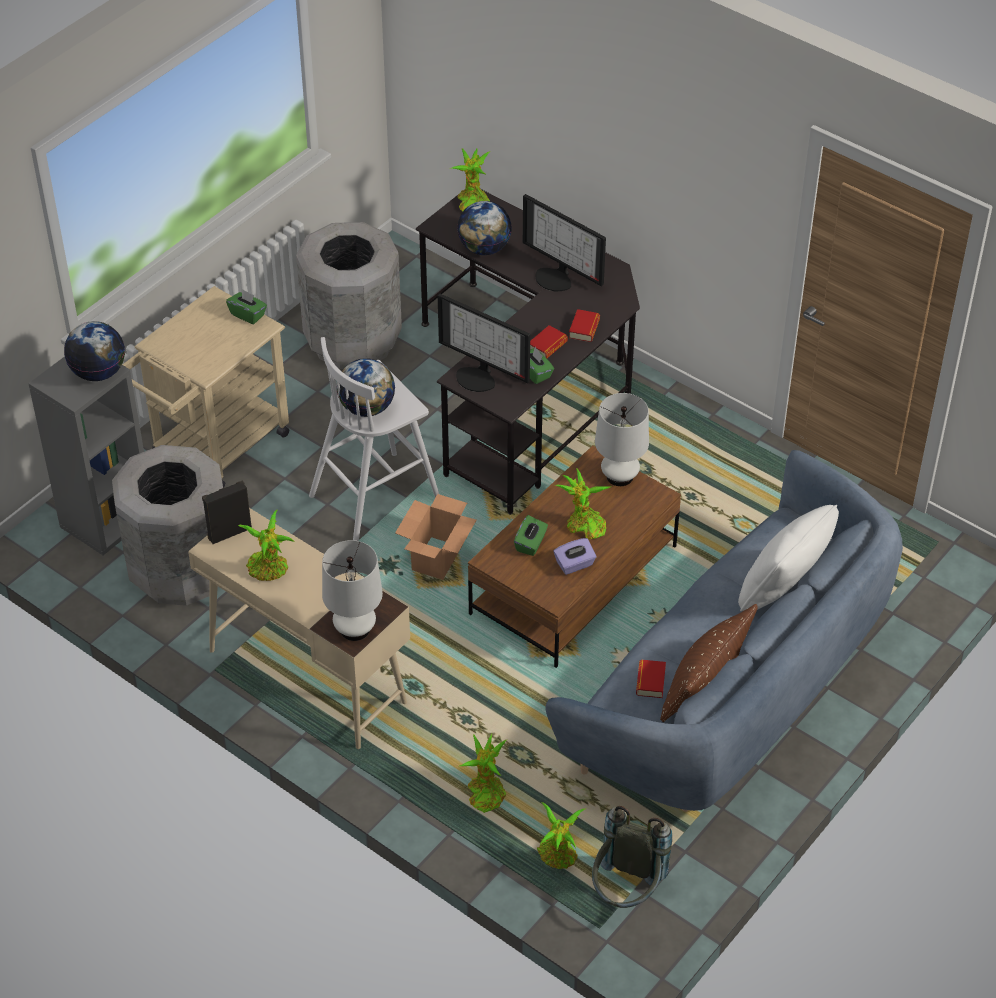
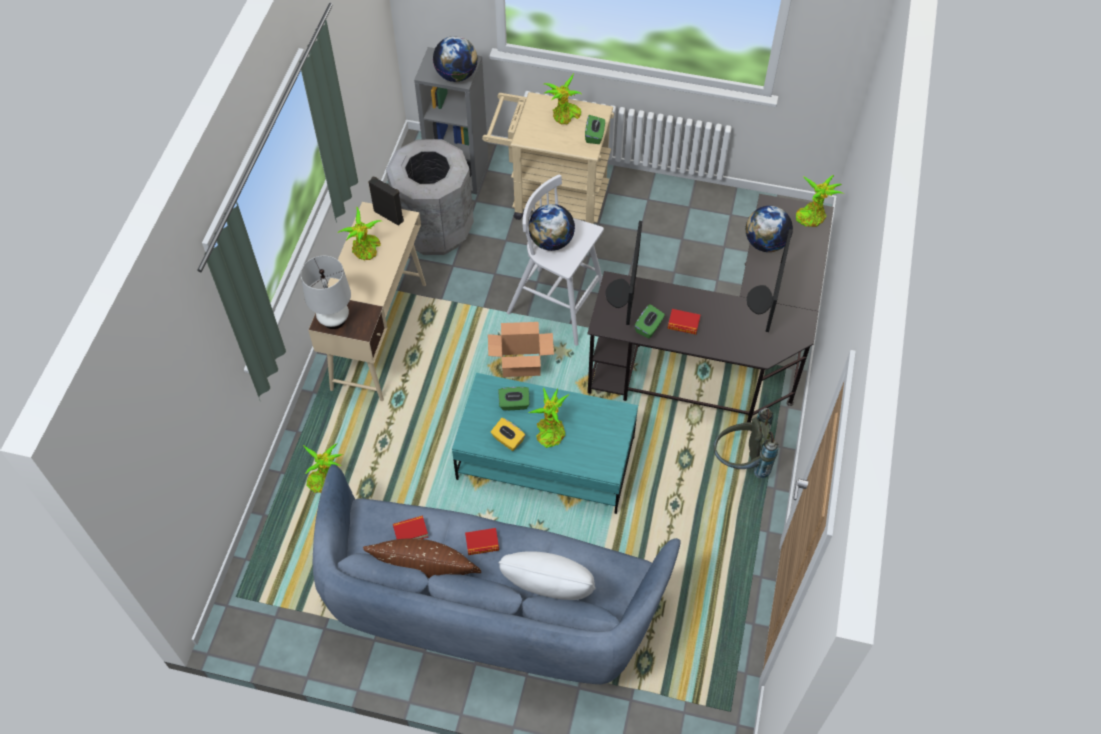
camera: 65 degrees right, 10 degrees up
(352, 341) = (701, 230): grey trash can -> none
(558, 855) = (289, 546): potted plant -> potted plant (564, 116)
(574, 564) = (508, 440): purple tissue box -> yellow tissue box
(574, 581) = (545, 459): brown coffee table -> turquoise coffee table
(584, 329) = (717, 341): book -> book (482, 543)
(619, 476) = (615, 435): white table lamp -> none
(626, 892) = (273, 602): grey backpack -> grey backpack (741, 462)

